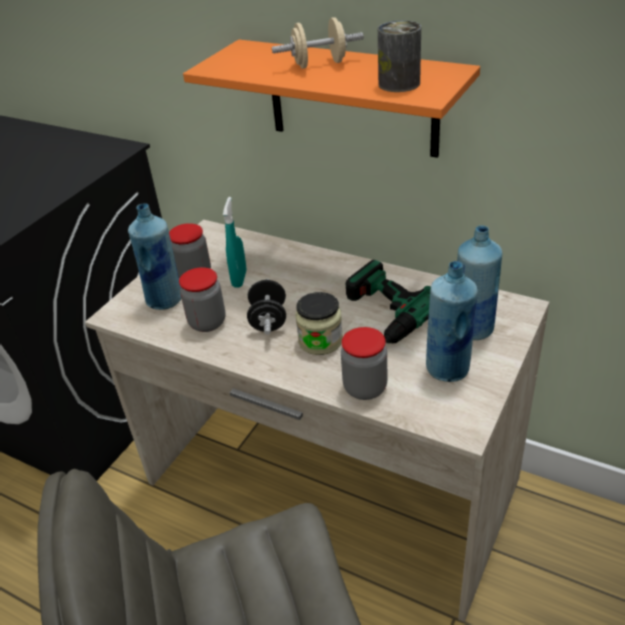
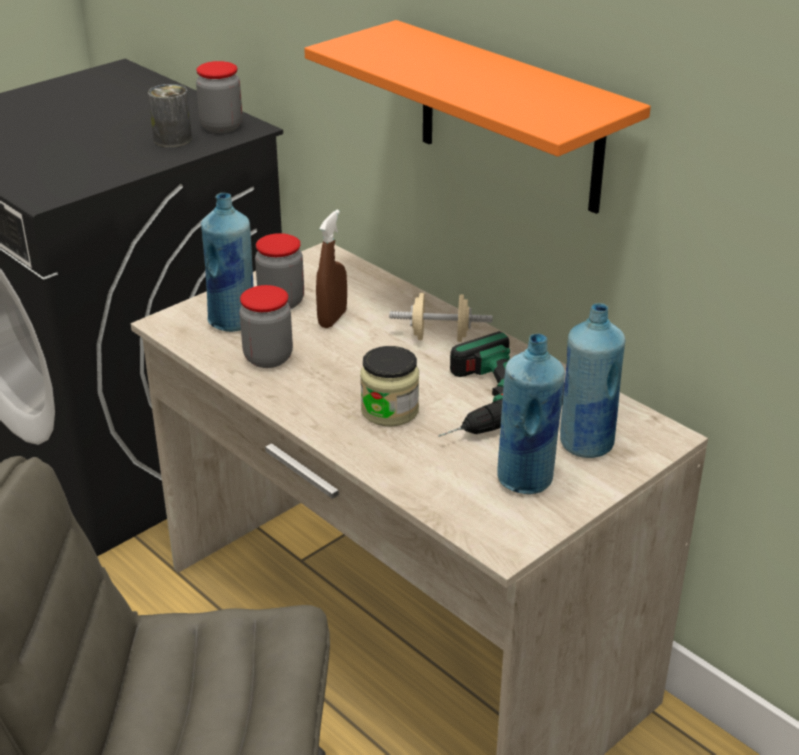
camera: 15 degrees right, 5 degrees down
(239, 279) = (332, 319): turquoise spray bottle -> brown spray bottle
(268, 320) = (341, 373): black dumbbell -> none
(319, 64) = (463, 67): beige dumbbell -> beige dumbbell (440, 337)
(365, 388) = (412, 474): jar -> jar (221, 127)
(399, 84) = (534, 107): can -> can (172, 139)

